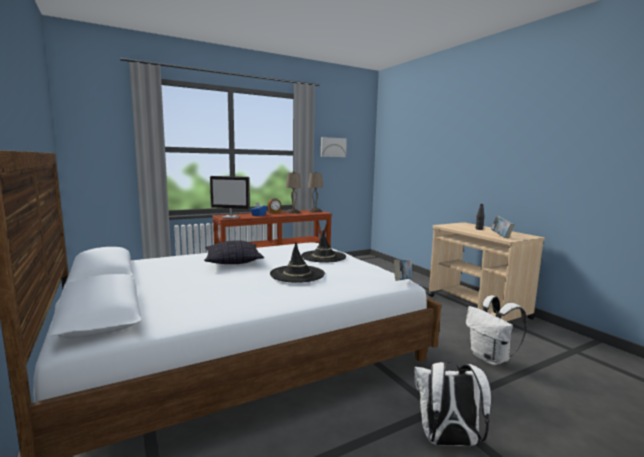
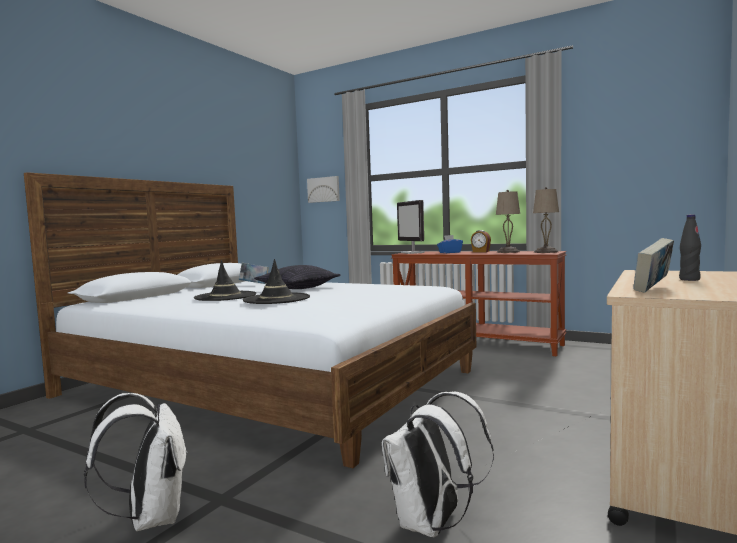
camera: 60 degrees right, 5 degrees down
(323, 256) = (374, 295): black hat -> black hat (225, 296)
(333, 147) = (613, 144): picture -> picture (324, 189)
(402, 281) = (320, 322): book -> book (254, 284)

